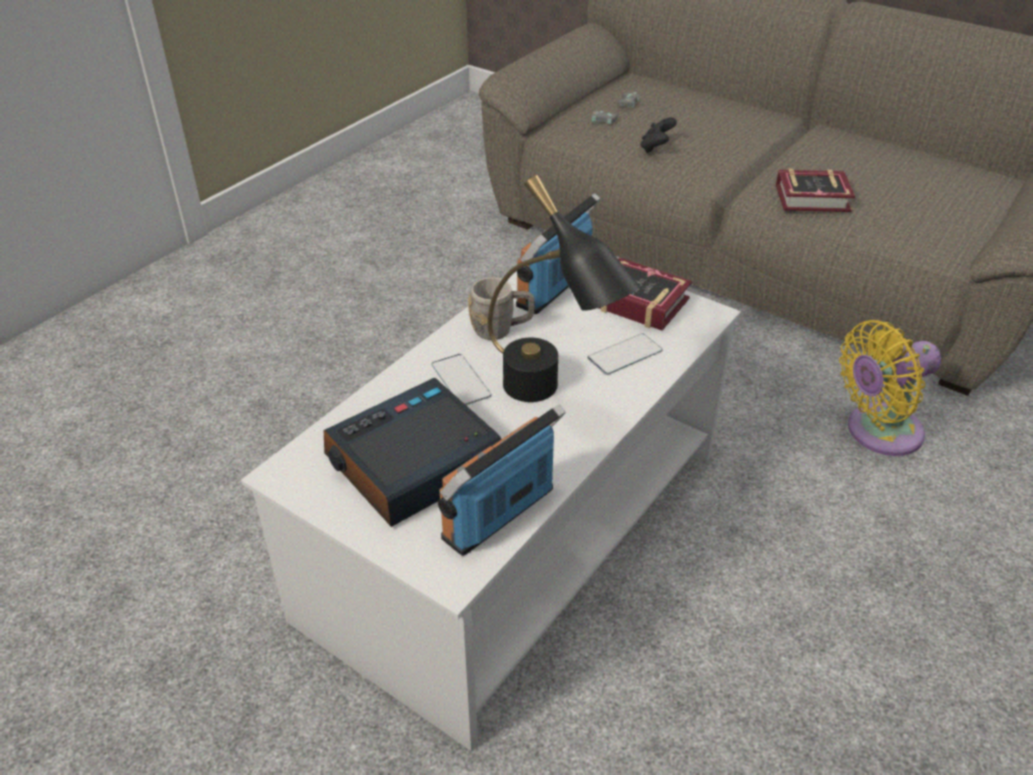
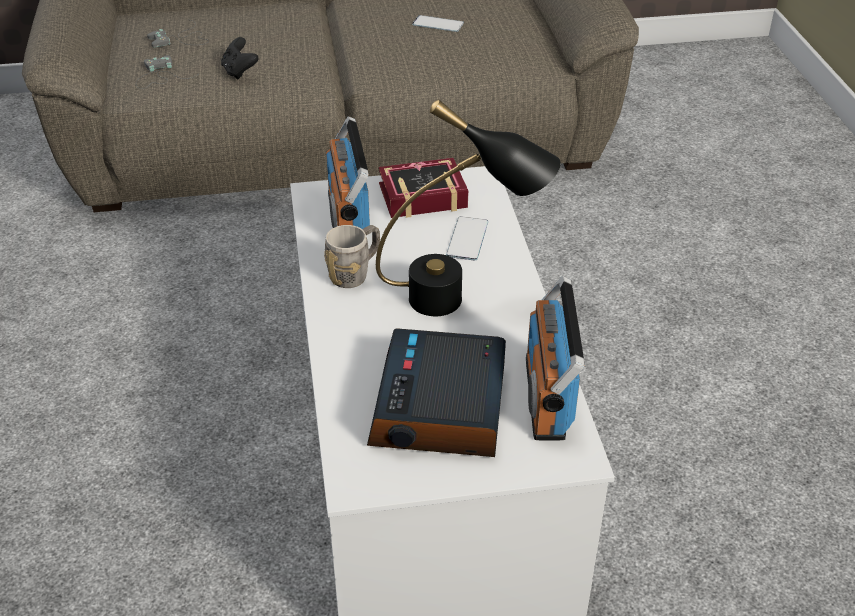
camera: 45 degrees left, 0 degrees up
(460, 380) = (382, 328): phone -> phone (438, 24)
(816, 199) = (414, 60): book -> none
(877, 432) = (569, 224): yellow fan -> none

